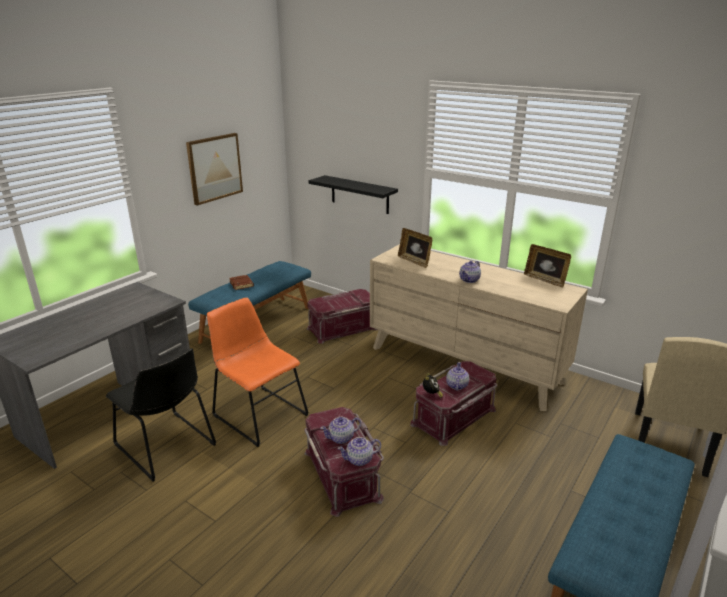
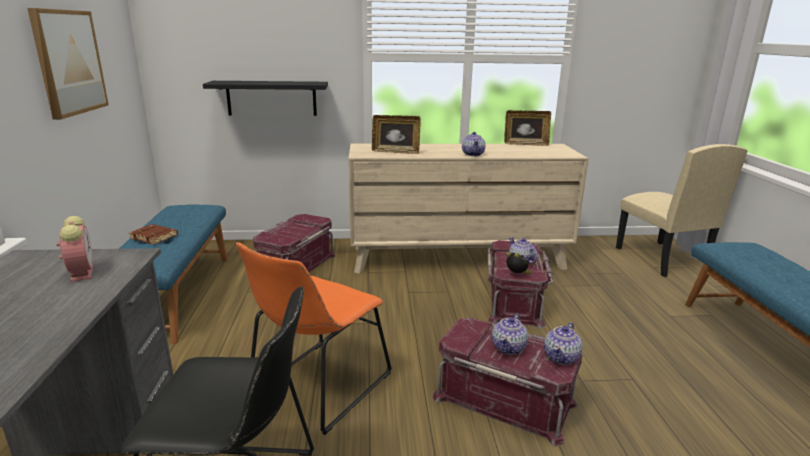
camera: 40 degrees left, 5 degrees down
(141, 305) = (81, 272): none -> alarm clock
(258, 413) = (317, 387): orange chair -> orange chair turned 60 degrees counterclockwise

